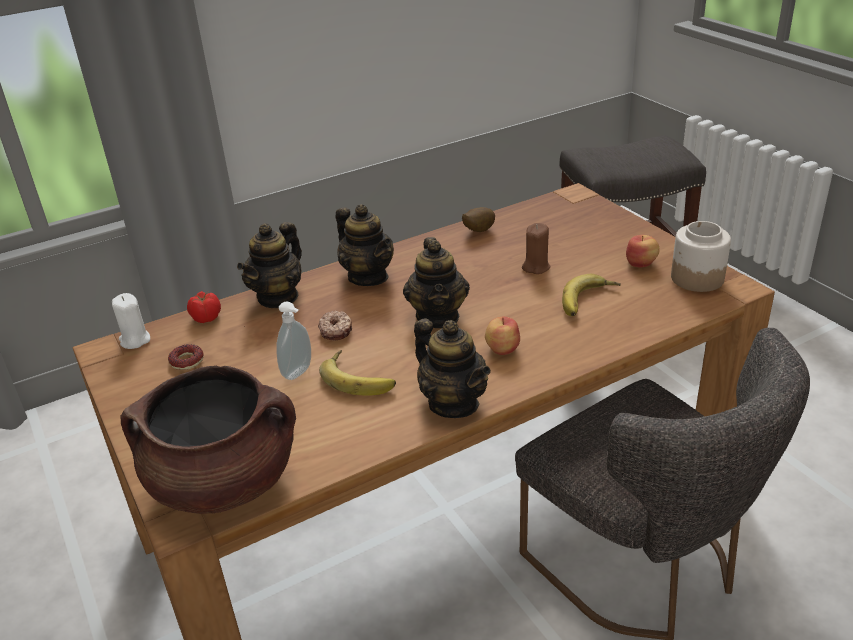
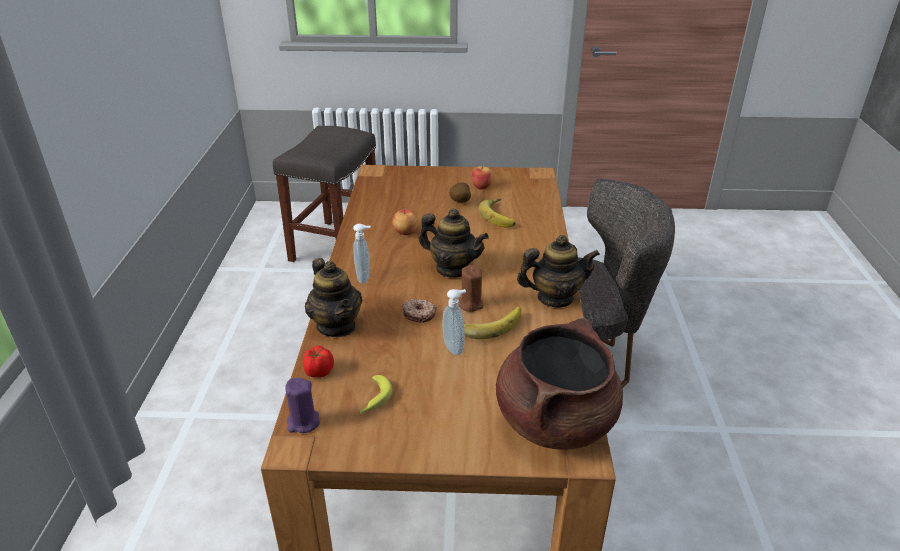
camera: 60 degrees left, 0 degrees up
(135, 340) = (303, 422): white candle -> purple candle
(187, 361) = (373, 400): donut -> banana
(368, 277) = (365, 278): teapot -> soap dispenser
(477, 231) = (367, 217): potato -> potato (459, 202)
(502, 349) = (516, 261): apple -> apple (405, 232)
(536, 267) = (441, 216): brown candle -> brown candle (470, 304)
(697, 278) = (517, 179): jar -> none

